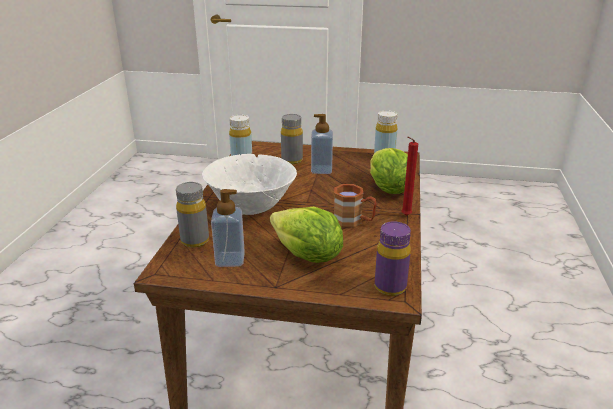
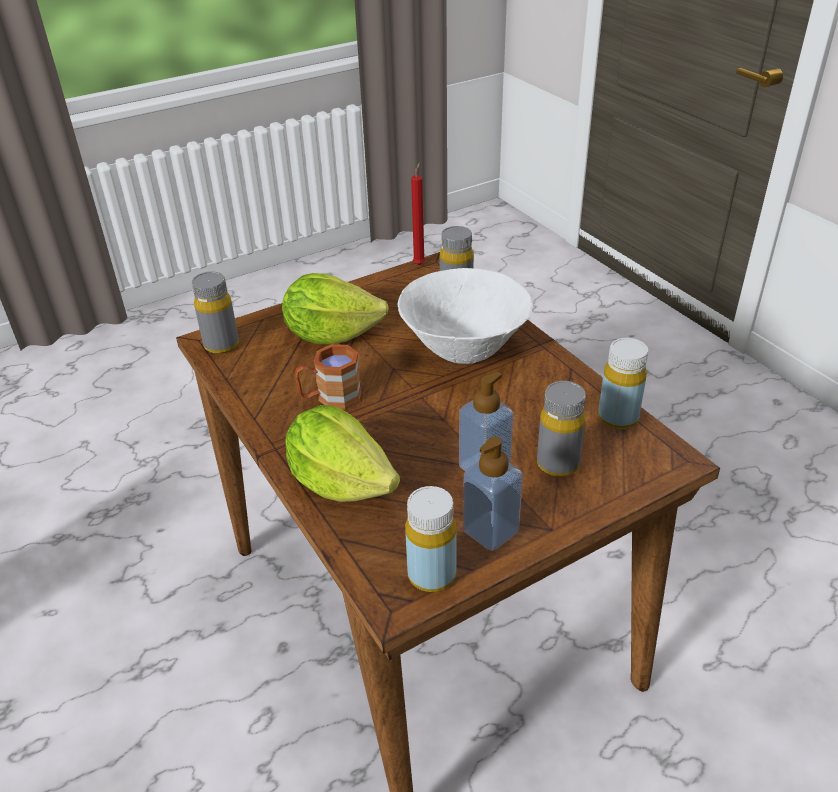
camera: 140 degrees right, 10 degrees up
(230, 259) = (396, 298): soap dispenser -> soap dispenser (490, 531)
(390, 287) = (221, 345): purple bottle -> grey bottle
(404, 216) = (274, 440): red candle -> red candle (420, 264)

